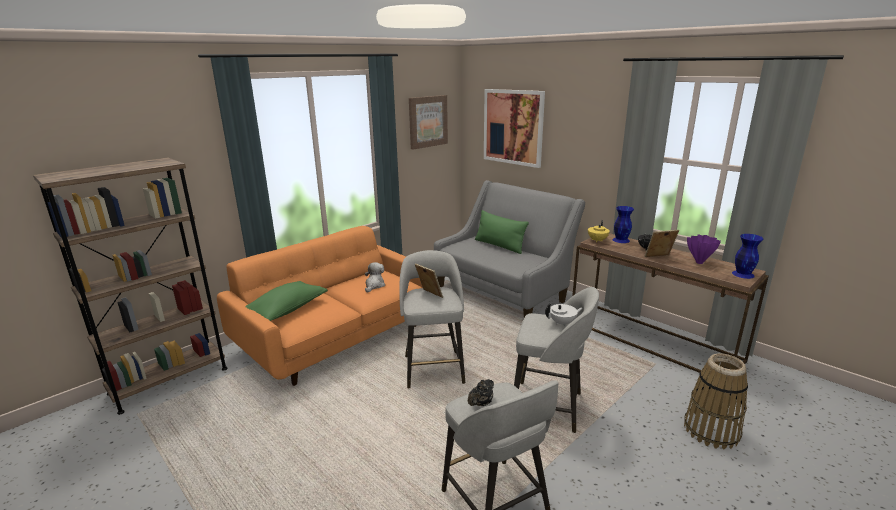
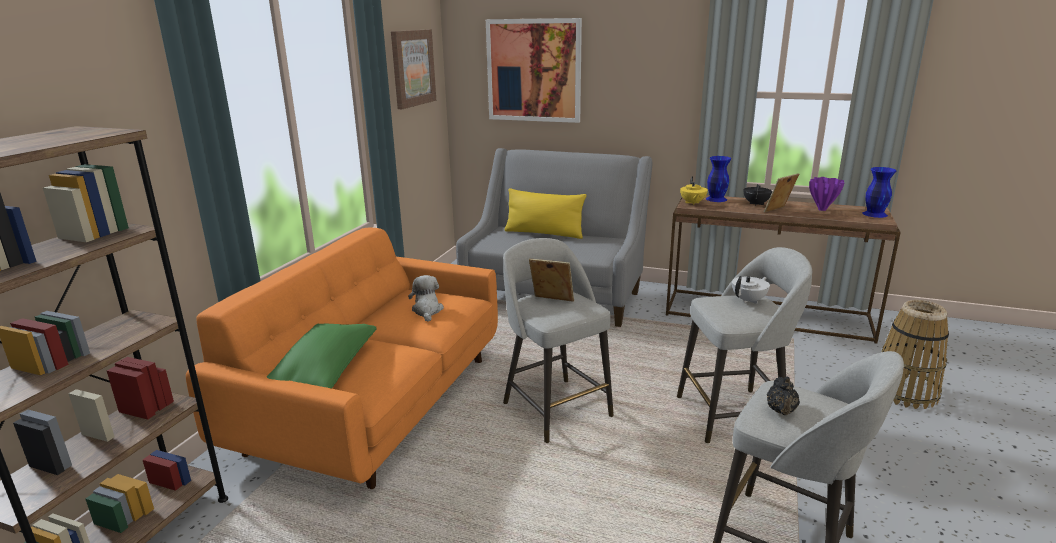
camera: 25 degrees left, 0 degrees up
(499, 245) = (544, 233): green pillow -> yellow pillow

